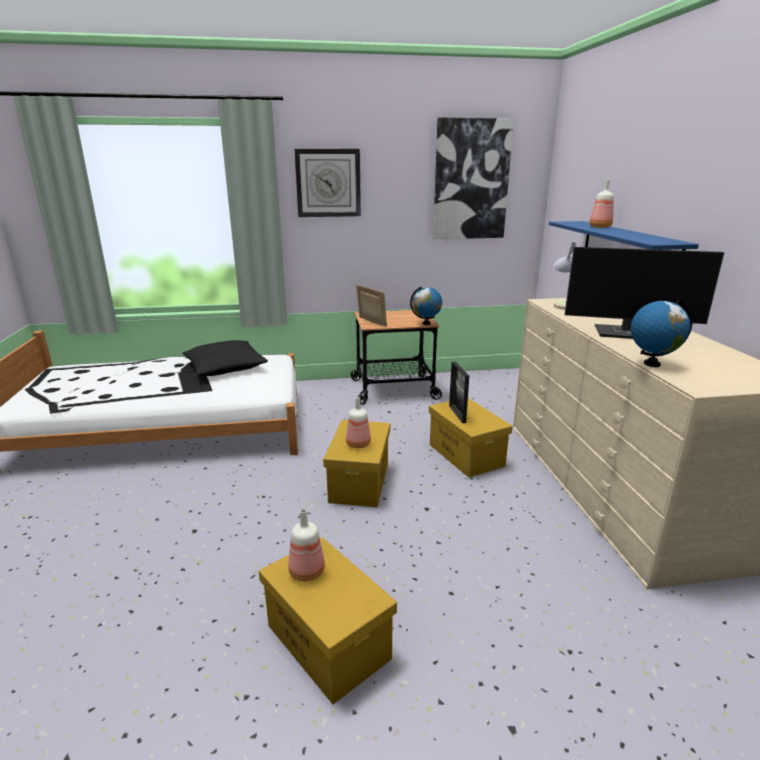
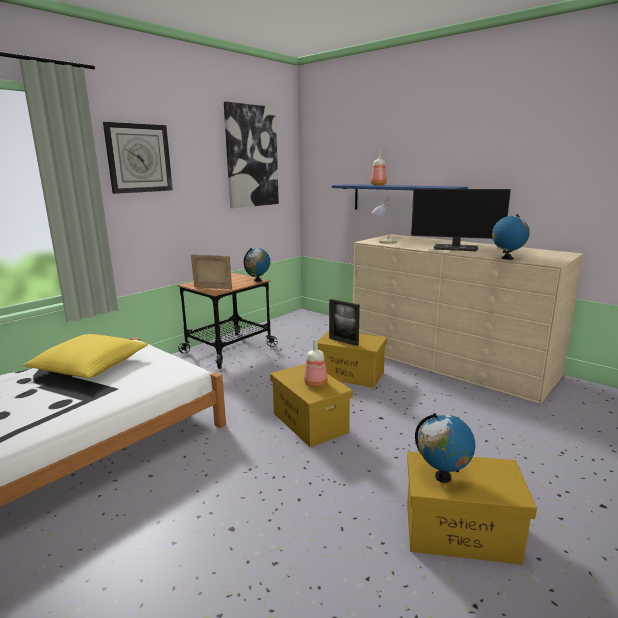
camera: 40 degrees left, 5 degrees down
(225, 367) = (90, 366): black pillow -> yellow pillow
(306, 572) = (443, 477): bottle -> globe
(629, 333) = (456, 248): monitor -> monitor turned 45 degrees clockwise

